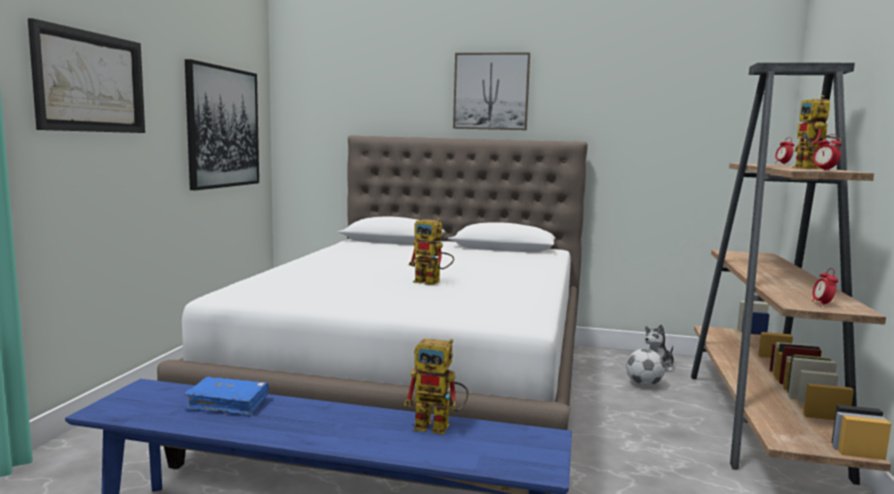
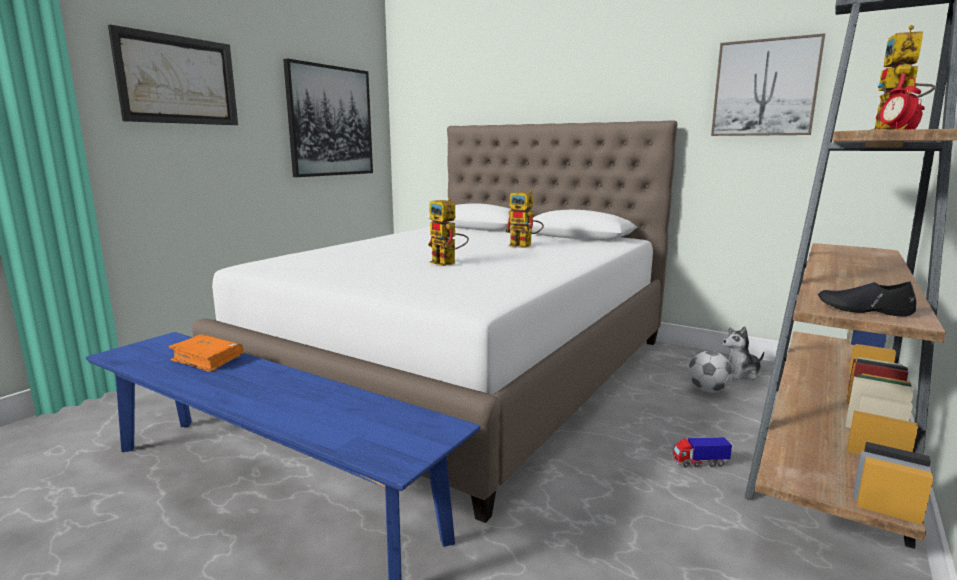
camera: 20 degrees right, 5 degrees up
(228, 404) = (207, 360): blue book -> orange book
(440, 426) = (354, 403): toy robot -> toy robot (525, 246)
(491, 91) = (579, 72): picture -> picture (765, 88)
(681, 446) = (699, 463): none -> toy truck
(822, 304) = (863, 310): alarm clock -> black shoe

